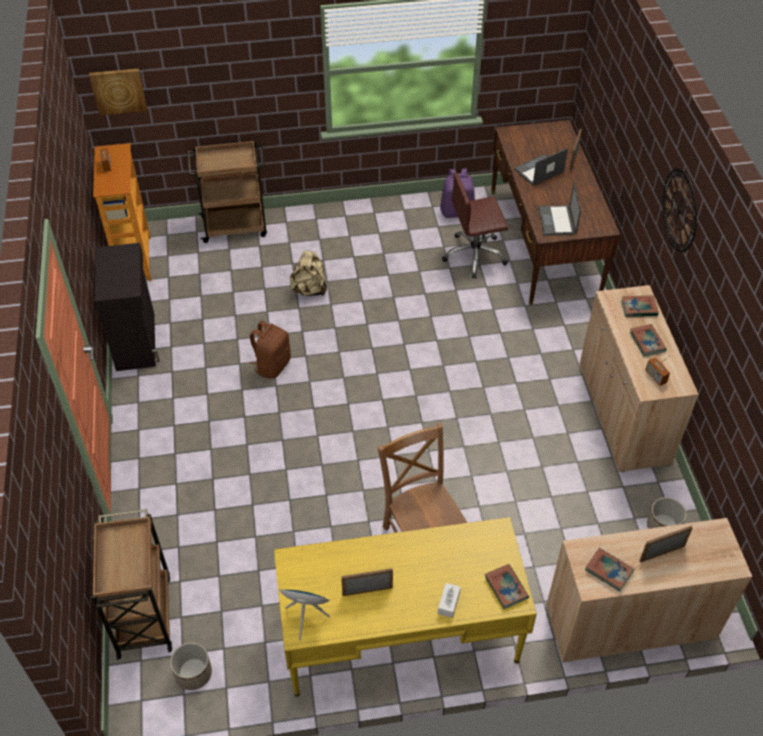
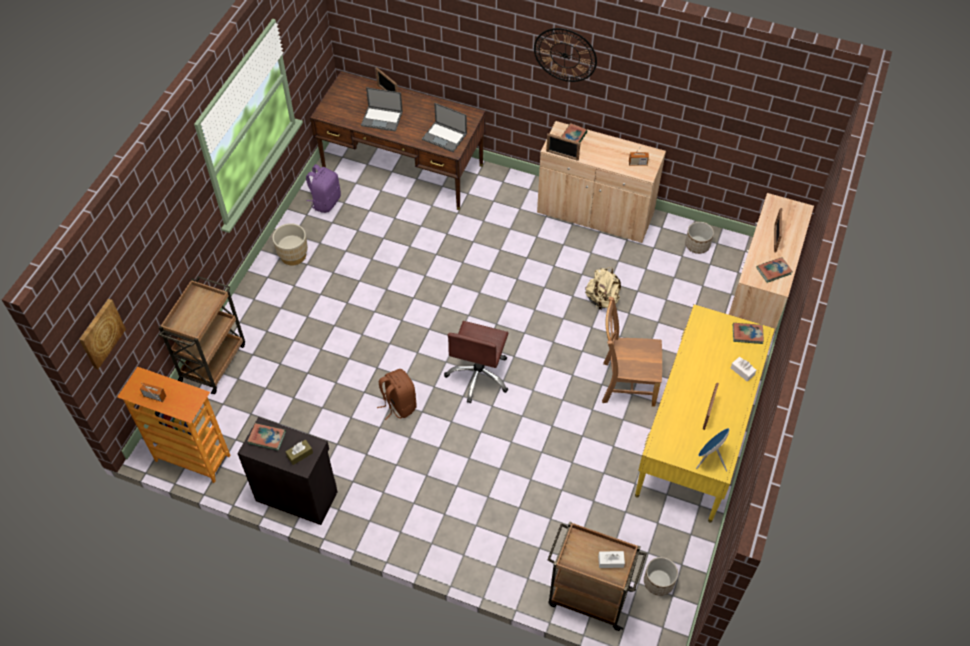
camera: 60 degrees left, 5 degrees up
(116, 285) = (300, 454): none -> brown tissue box
(124, 572) = (610, 561): none -> white tissue box
(310, 289) = (334, 341): beige backpack -> beige backpack (602, 299)
(381, 220) = (293, 255): none -> beige planter
(474, 255) = (383, 216): brown office chair -> brown office chair (479, 375)
(538, 171) = (382, 119): laptop -> laptop turned 75 degrees counterclockwise
(606, 310) = (562, 155): none -> picture frame
(647, 342) = (605, 150): book -> book (267, 437)

